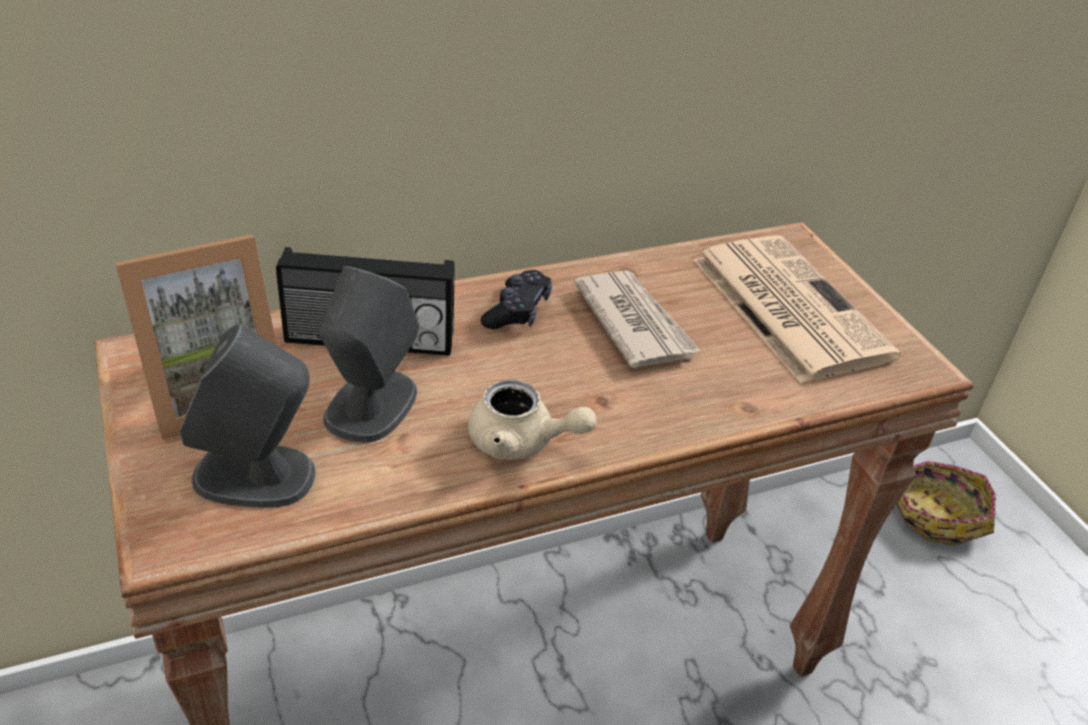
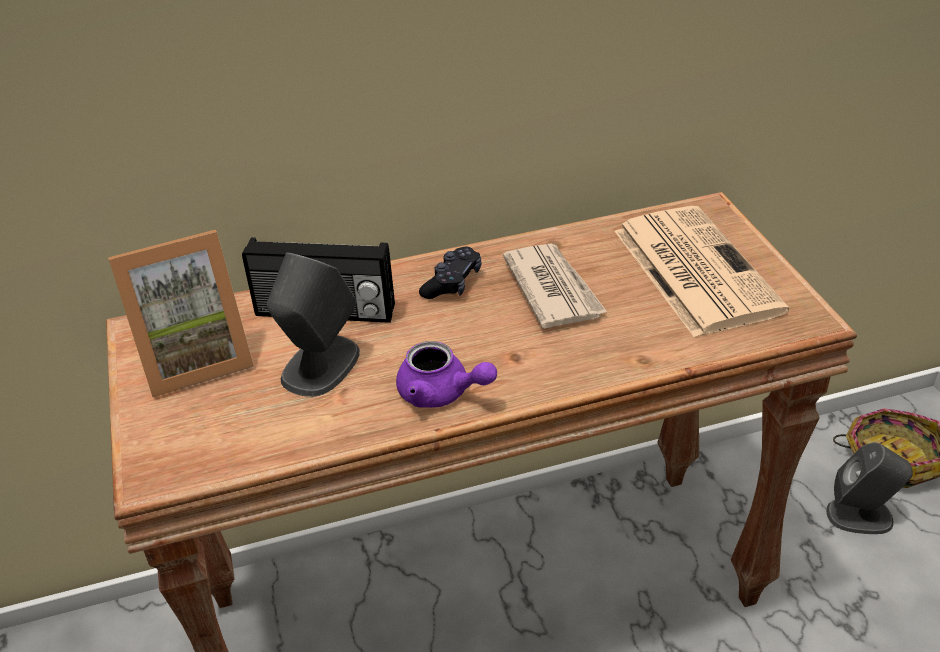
camera: 10 degrees right, 0 degrees up
(256, 475) = (223, 424): grey speaker -> grey speaker (860, 516)
(521, 442) = (441, 393): beige teapot -> purple teapot

